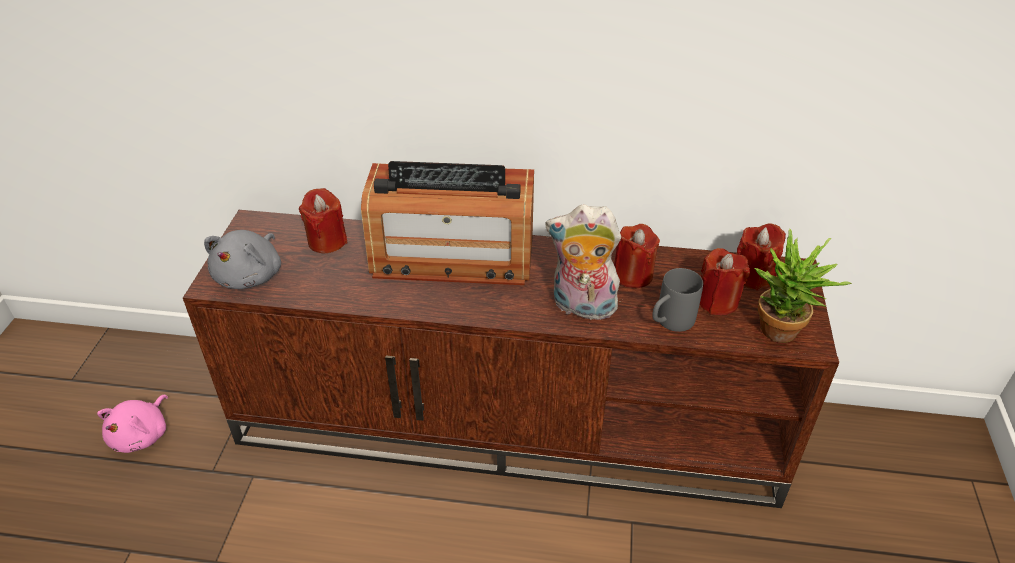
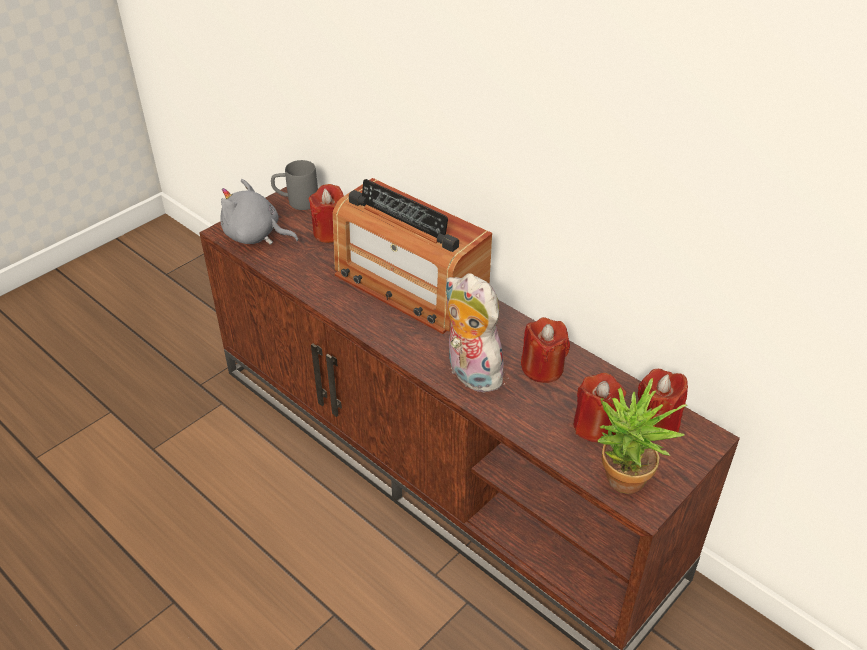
camera: 35 degrees right, 0 degrees up
(142, 435) = (177, 335): pink plush toy -> none
(251, 275) = (255, 236): grey plush toy -> grey plush toy turned 60 degrees clockwise
(669, 323) = (531, 422): grey mug -> grey mug (296, 202)

